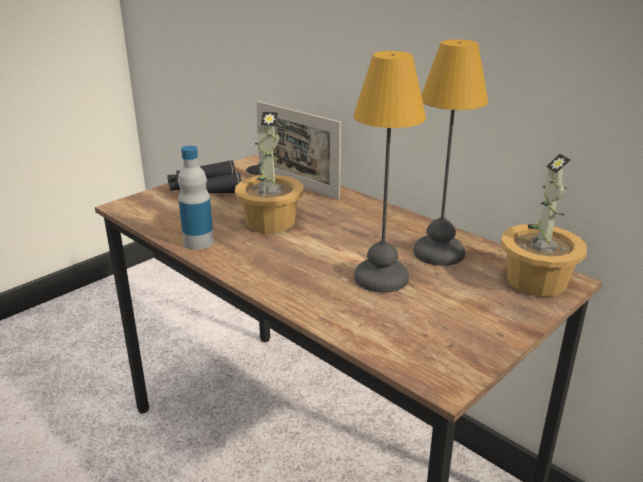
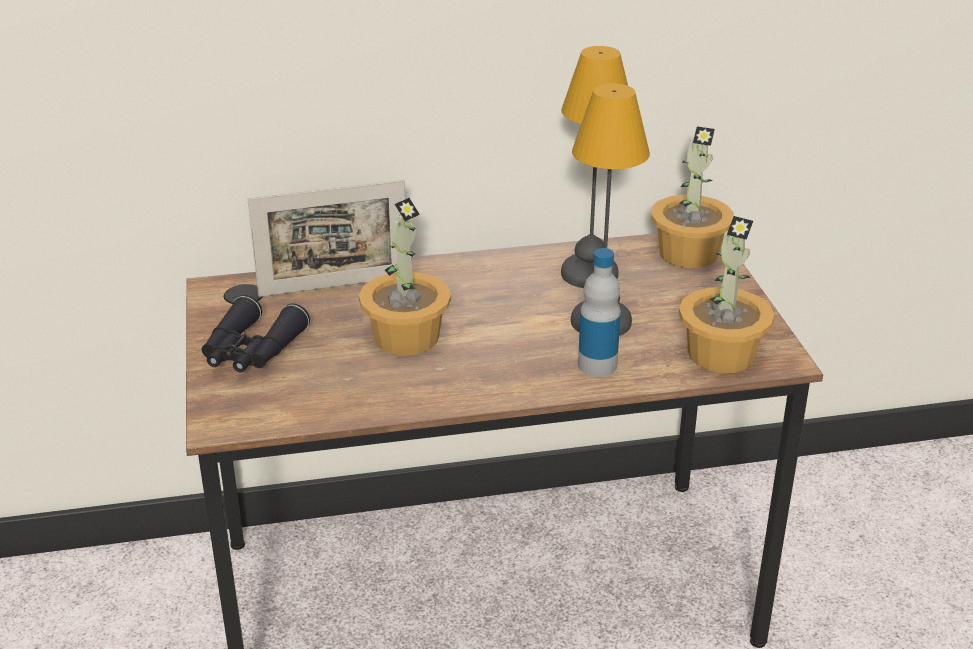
camera: 55 degrees left, 5 degrees up
(198, 242) = (398, 399): bottle -> bottle (597, 365)
(410, 345) = (721, 353): none -> potted plant

